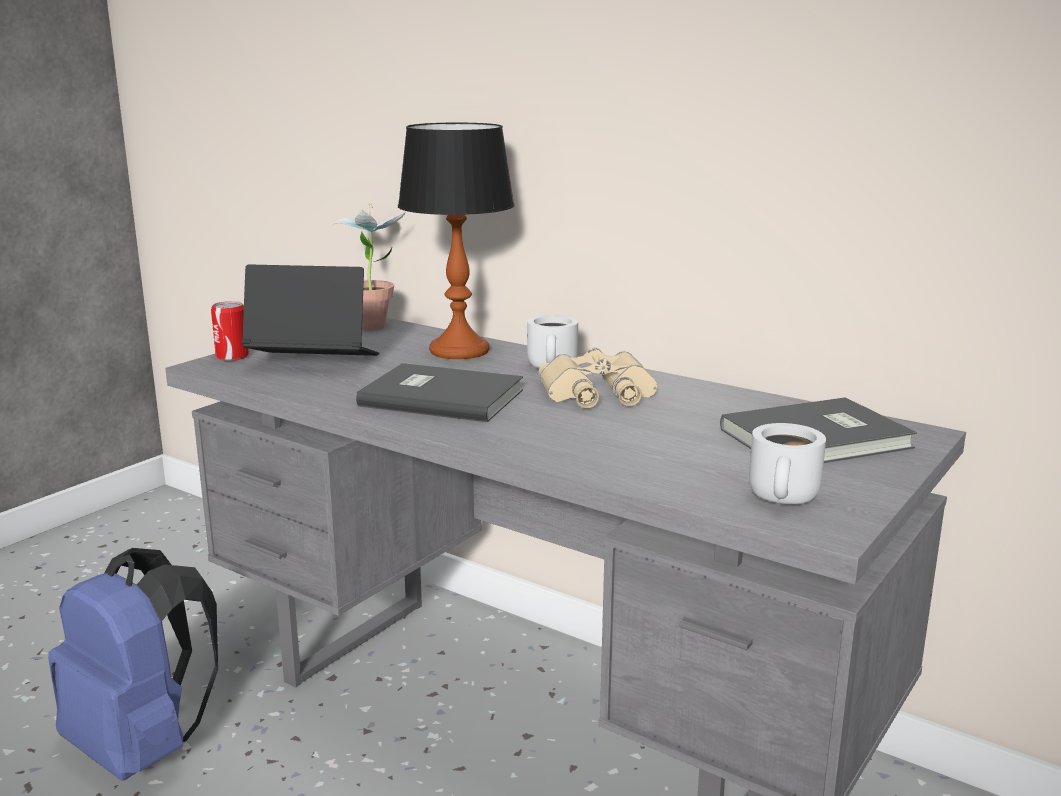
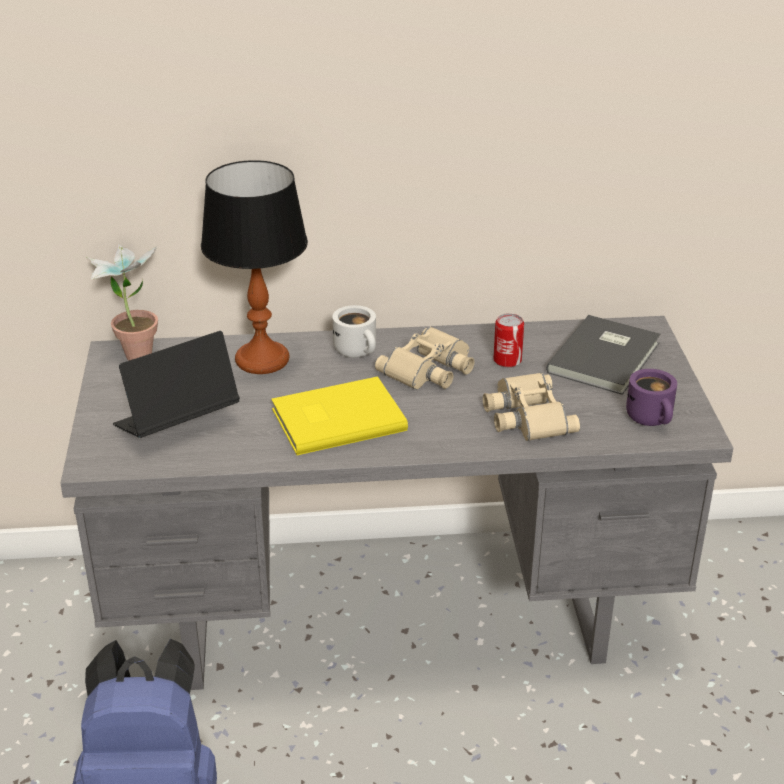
camera: 40 degrees left, 15 degrees up
(232, 356) = (93, 444): can -> can (507, 360)
(441, 396) = (336, 418): grey book -> yellow book
(632, 449) = (526, 415): none -> beige binoculars
(786, 498) = (652, 418): white mug -> purple mug

